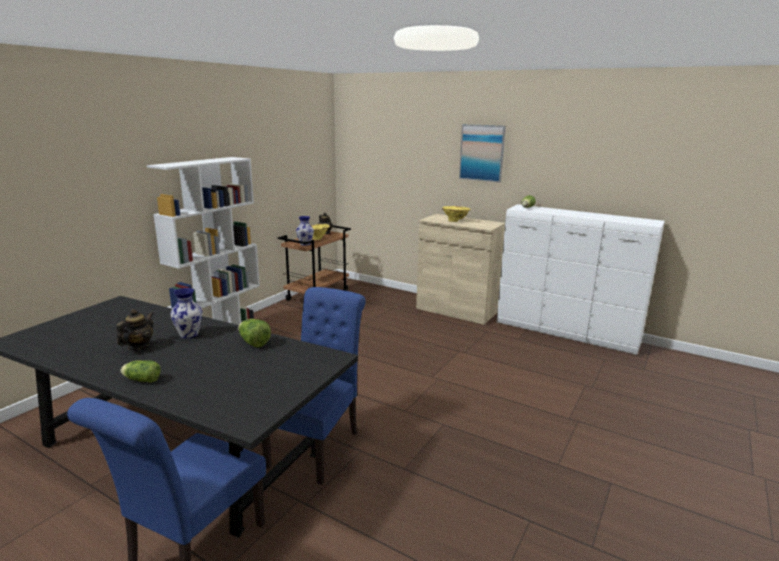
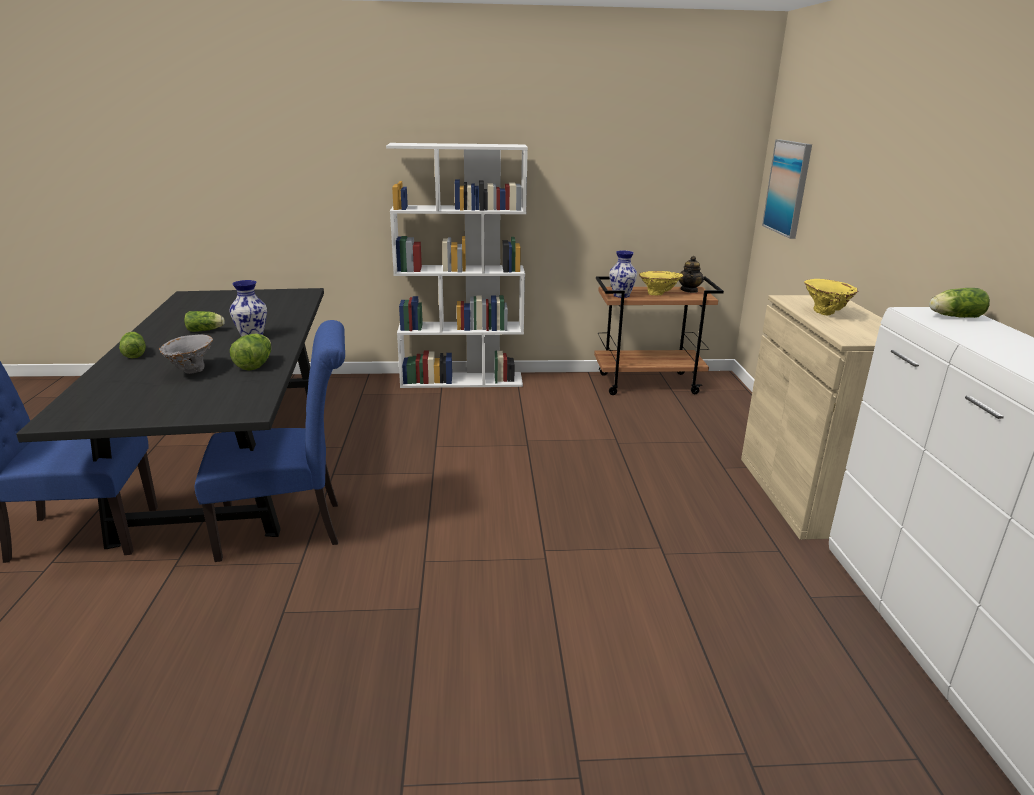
camera: 55 degrees right, 5 degrees up
(138, 347) = (206, 330): teapot -> lettuce
(228, 364) = (190, 371): none -> grey vase
(482, 153) = (935, 172): picture -> picture (788, 188)

